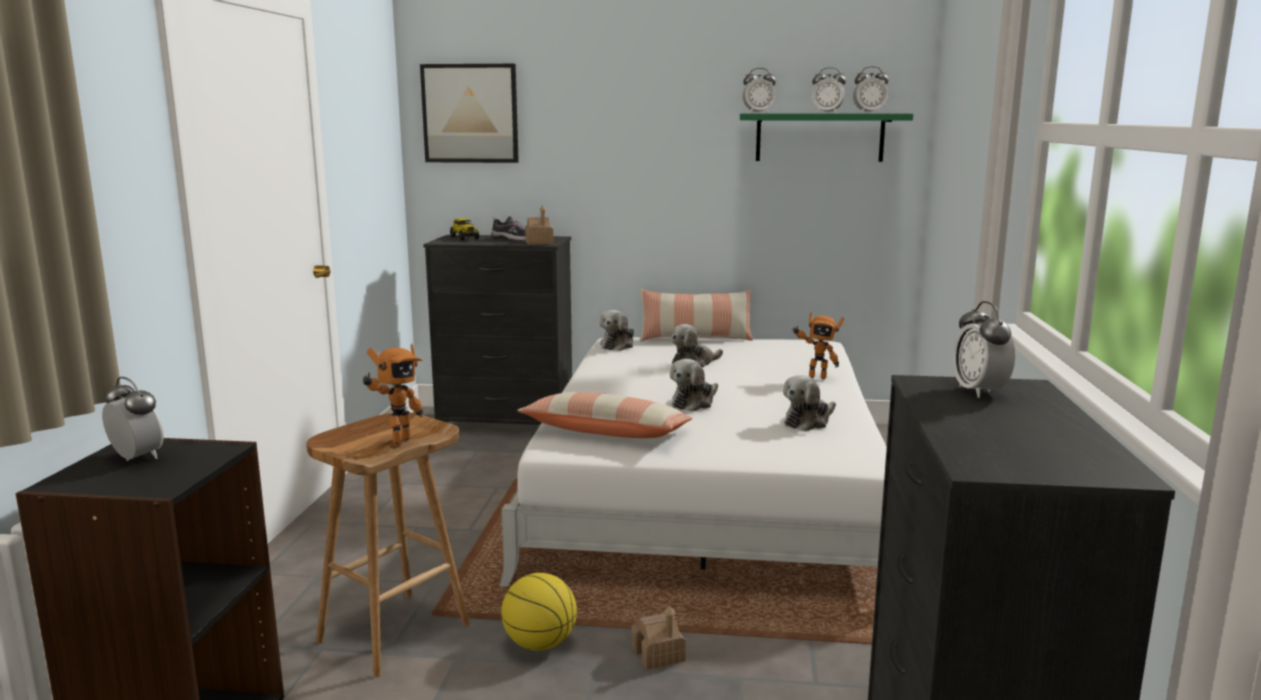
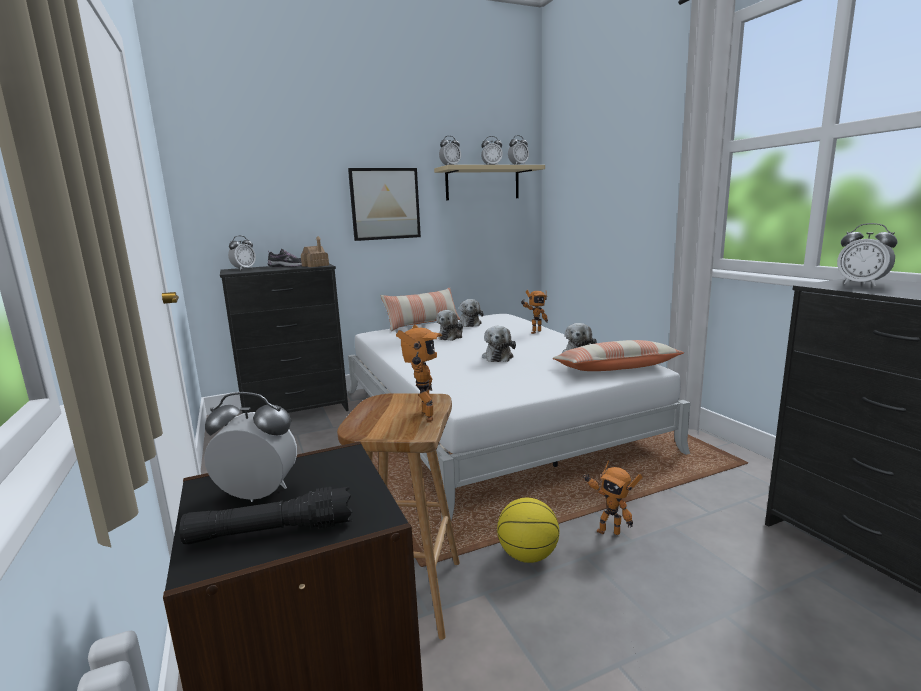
camera: 30 degrees left, 0 degrees up
(105, 480) = (271, 532): none -> black flashlight
(464, 238) = (244, 269): toy truck -> alarm clock
(470, 113) = (230, 169): picture -> picture (385, 204)
(606, 433) = (478, 385): pillow -> pillow (615, 368)
(618, 345) = (380, 335): plush toy -> plush toy (469, 324)
(658, 654) = (608, 531): toy house -> toy robot
(819, 137) = (482, 183): green shelf -> beige shelf

